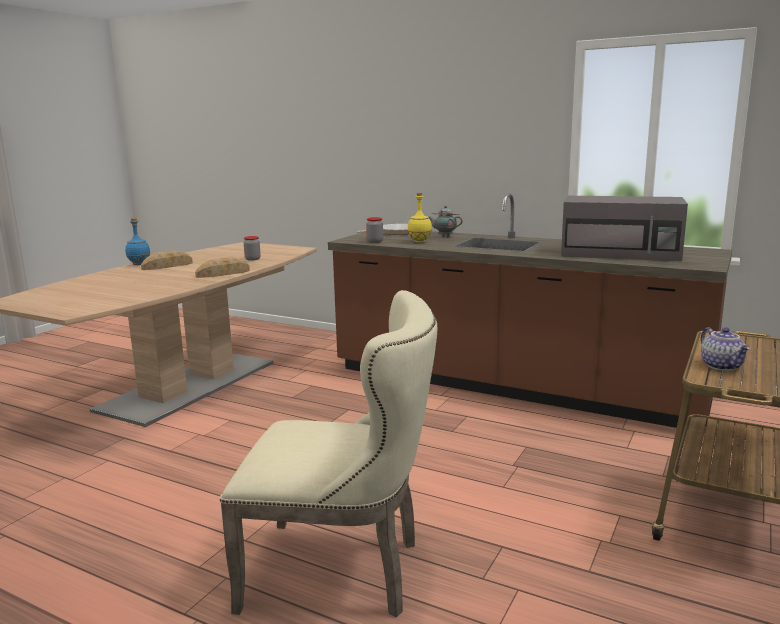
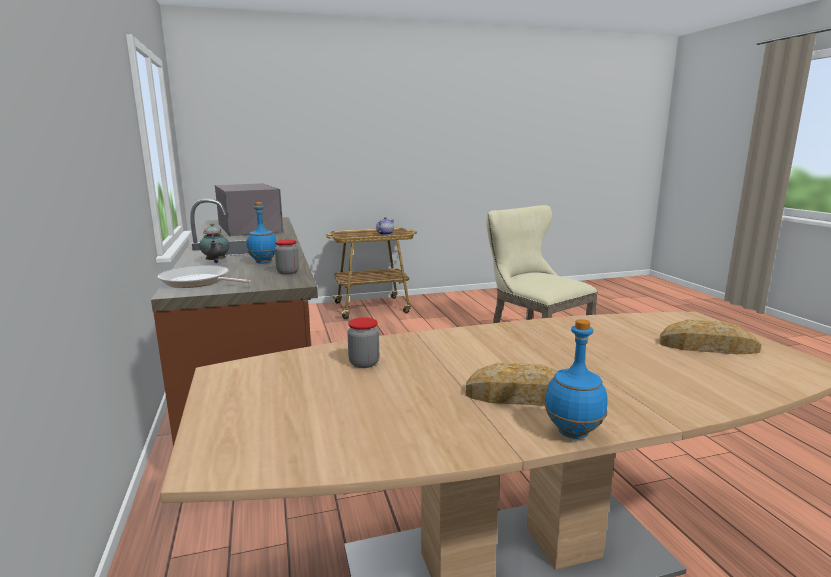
camera: 135 degrees left, 0 degrees up
(223, 273) = (468, 337): bread -> bread (708, 347)
(419, 242) = (264, 262): yellow bottle -> blue bottle

